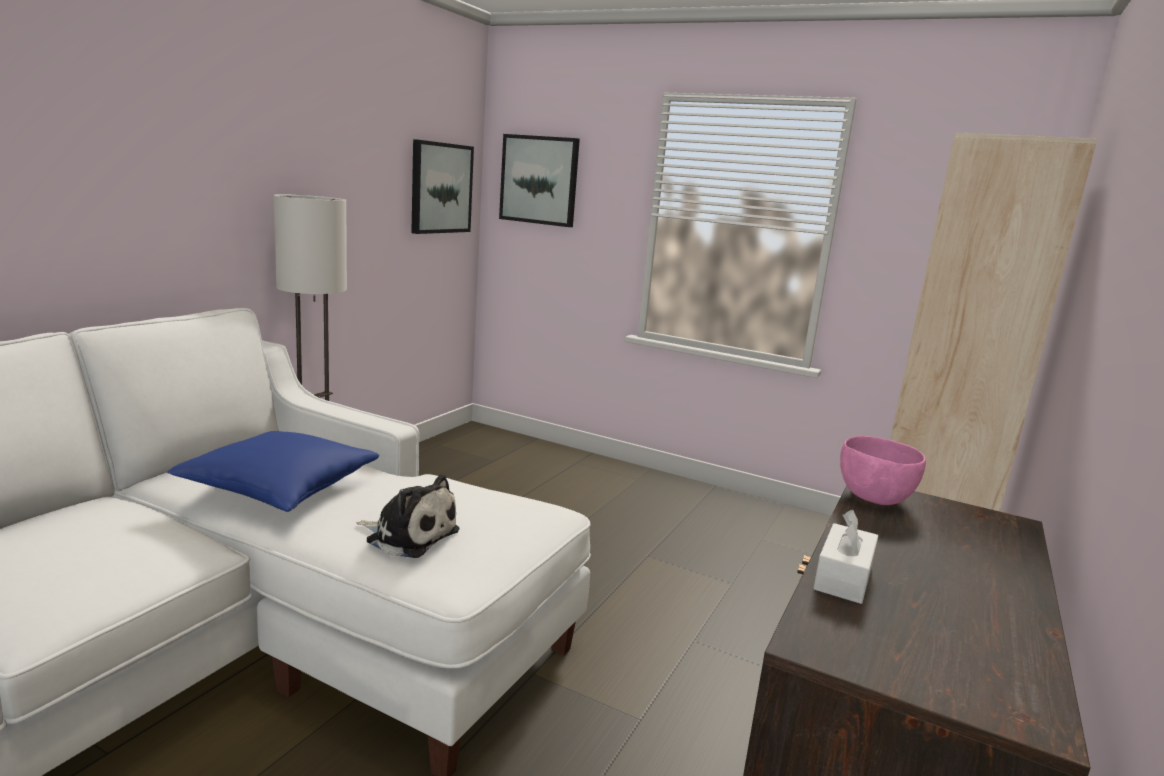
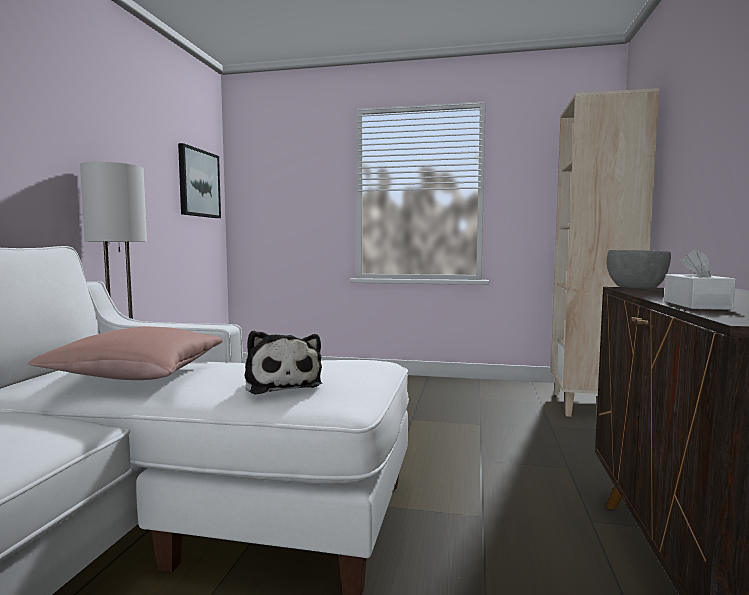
camera: 15 degrees left, 10 degrees down
(280, 489) = (138, 375): blue pillow -> pink pillow
(409, 535) = (282, 384): plush toy -> plush toy turned 60 degrees clockwise
(539, 180) = (270, 177): picture -> none
(873, 498) = (635, 289): pink bowl -> grey bowl

